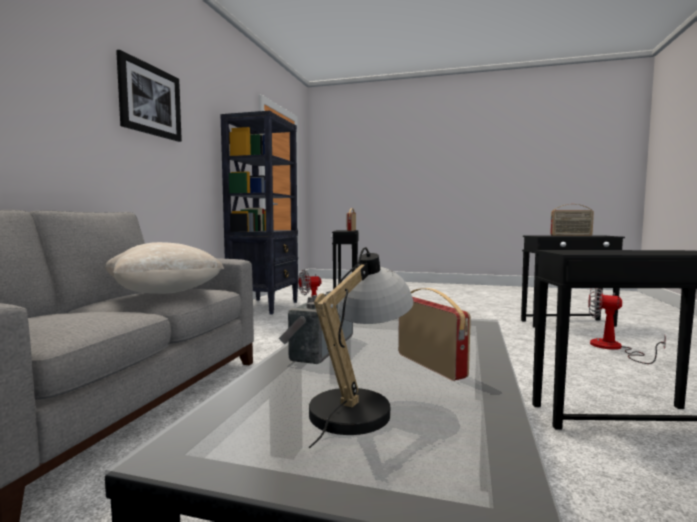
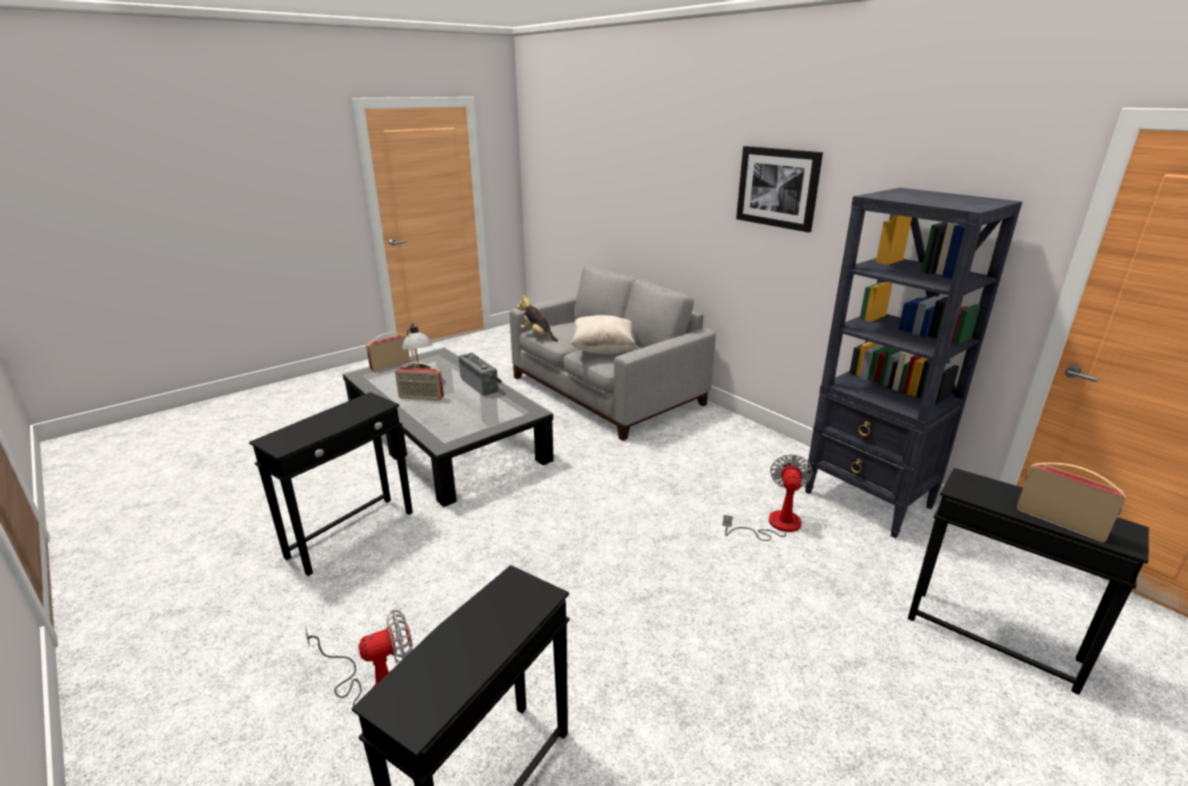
camera: 125 degrees right, 20 degrees up
(92, 328) = (537, 335): none -> plush toy
(571, 235) = (474, 644): radio -> radio (390, 365)

